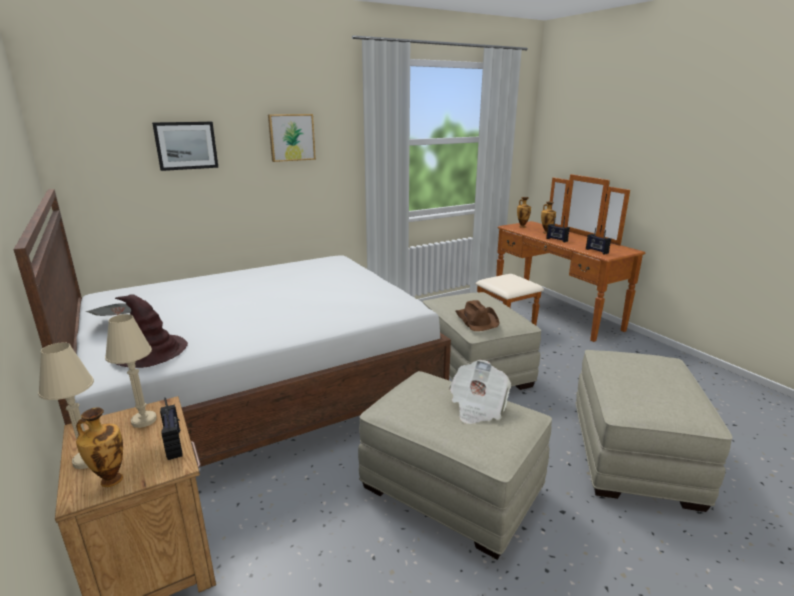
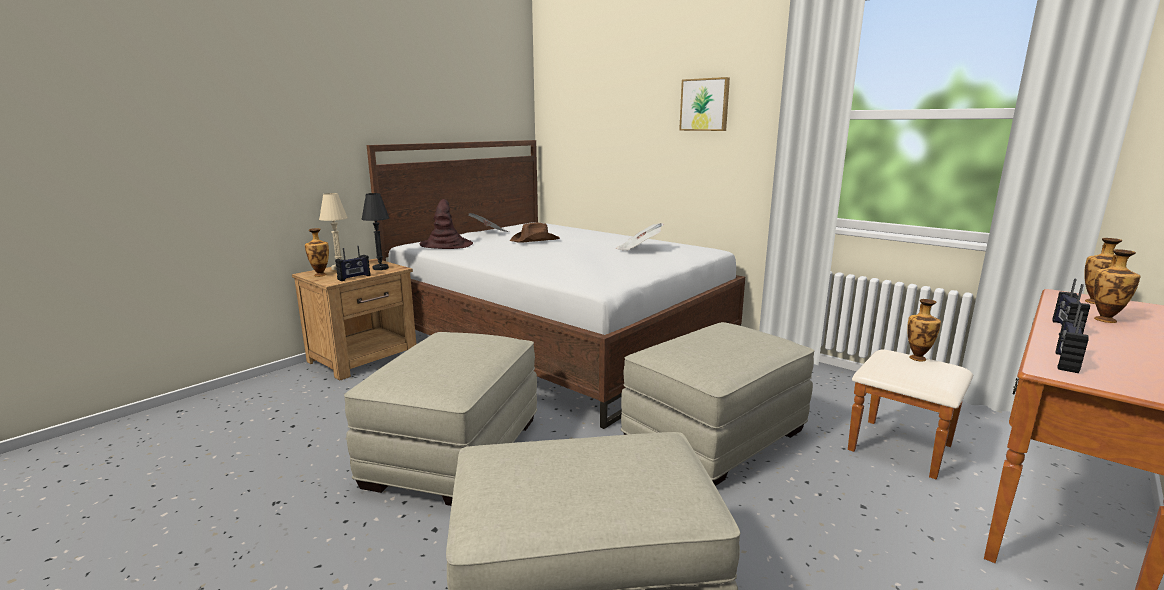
camera: 70 degrees right, 5 degrees down
(144, 420) = (380, 268): beige table lamp -> black table lamp
(186, 145) = (615, 111): picture -> none
(477, 320) = (681, 347): brown hat -> brown hat (535, 240)
(477, 406) = (456, 365): newspaper -> newspaper (639, 249)
(500, 277) = (917, 358): none -> vase

